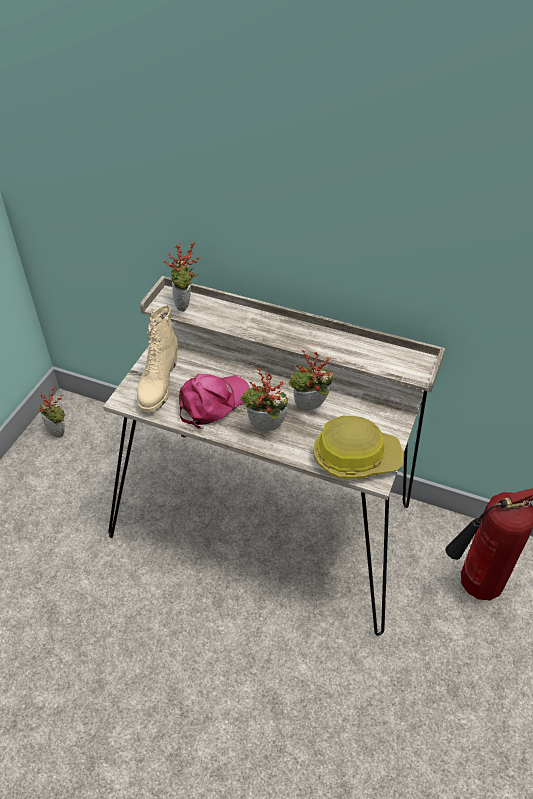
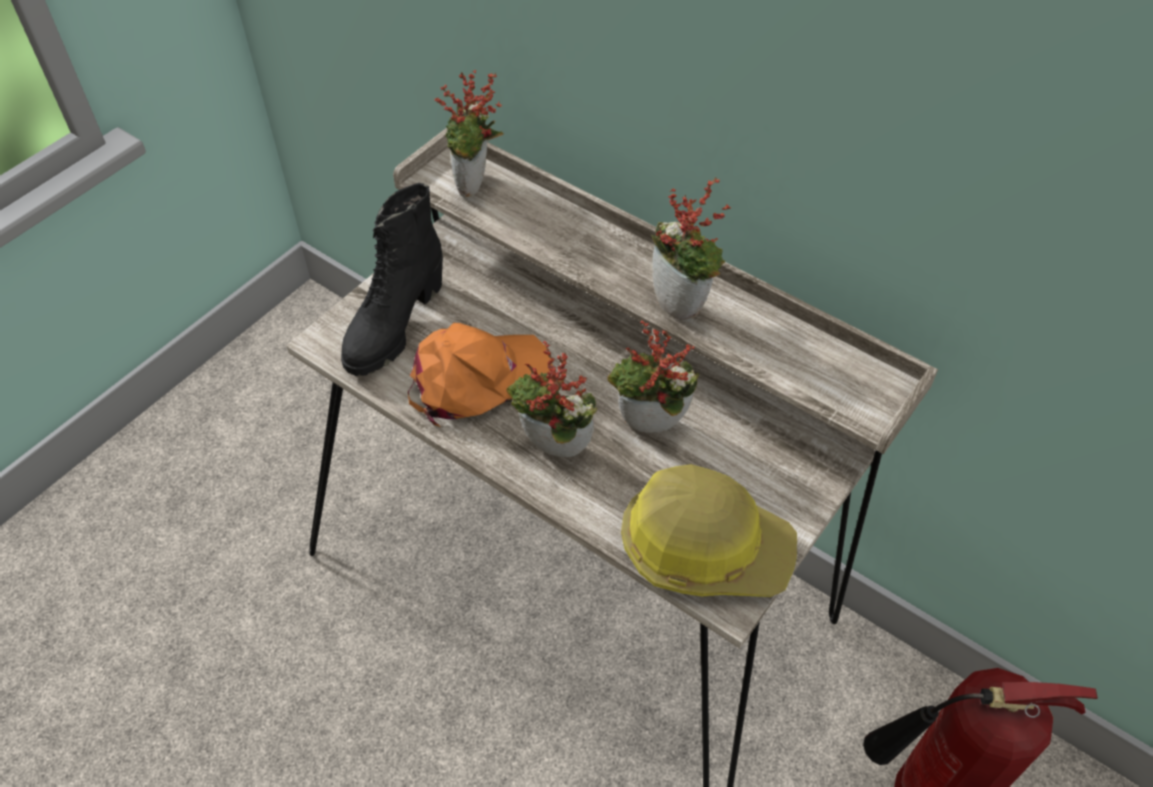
camera: 15 degrees right, 5 degrees up
(59, 431) = (287, 353): potted plant -> potted plant (683, 305)
(158, 385) = (394, 326): beige boot -> black boot
(212, 402) = (476, 379): pink cap -> orange cap

